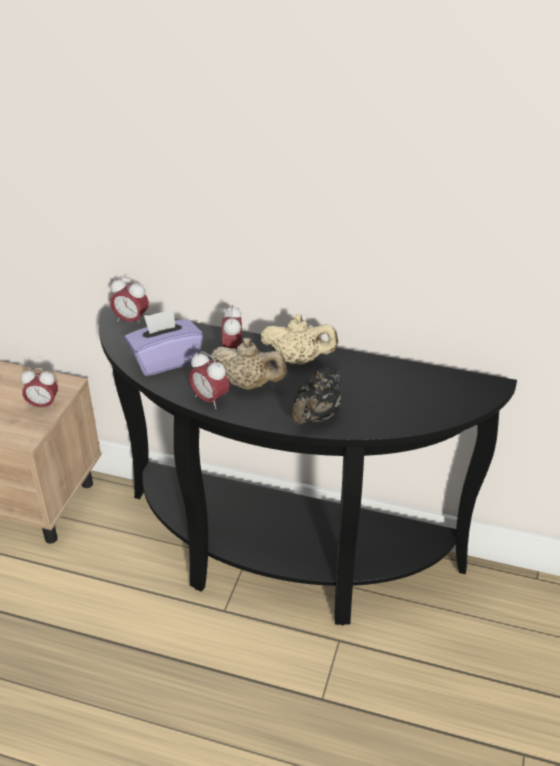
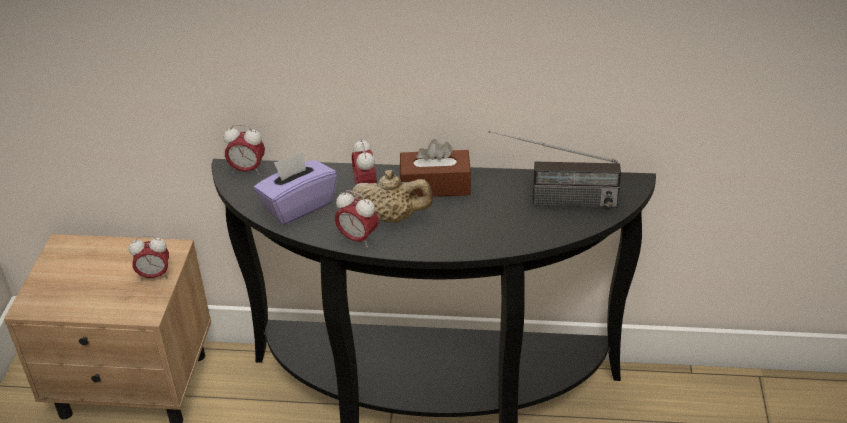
camera: 10 degrees left, 0 degrees up
(298, 360) = (435, 185): beige teapot -> brown tissue box
(316, 416) = (471, 239): black teapot -> none
(406, 391) = (551, 201): none -> radio

